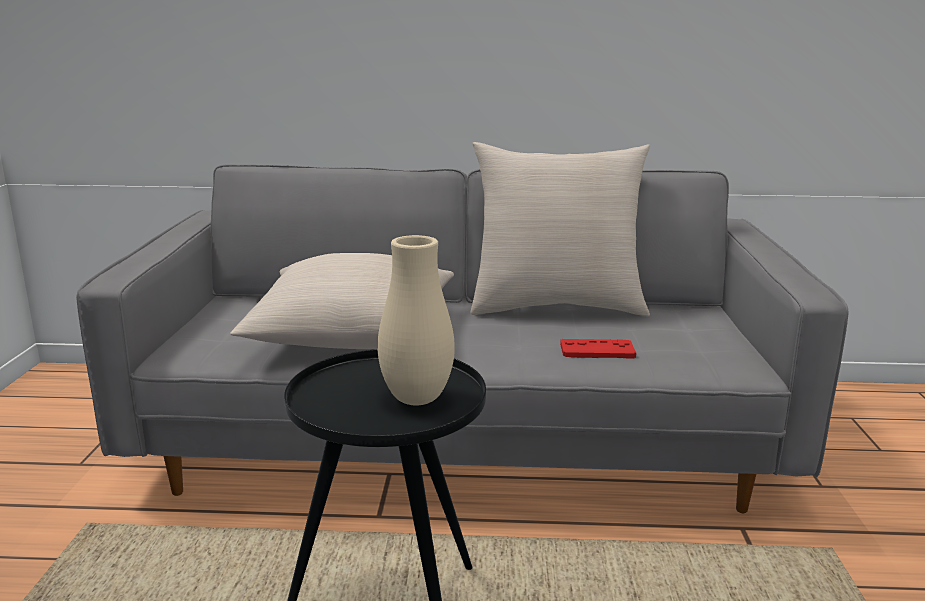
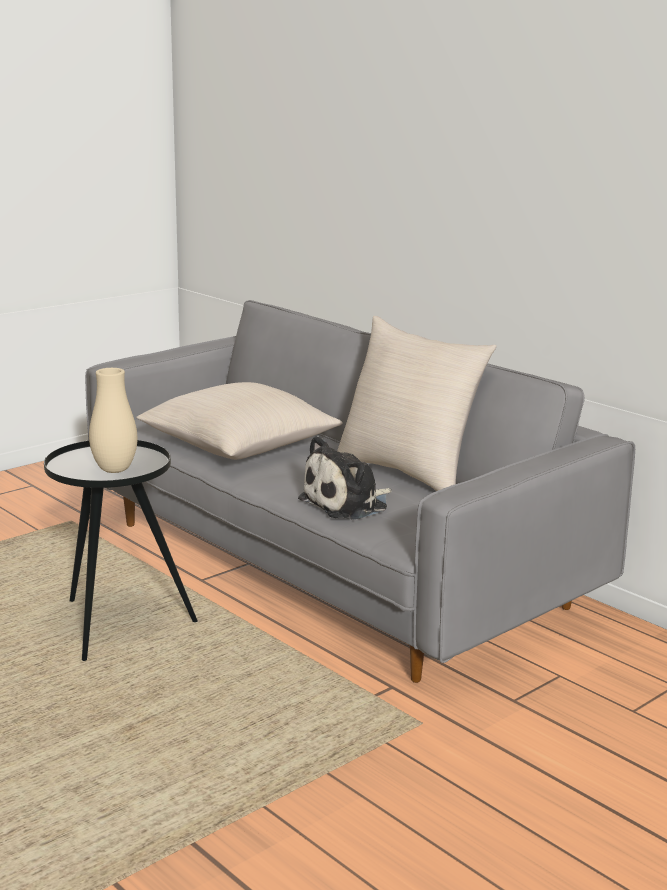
camera: 45 degrees right, 0 degrees up
(597, 350) = (348, 504): red game controller -> plush toy

